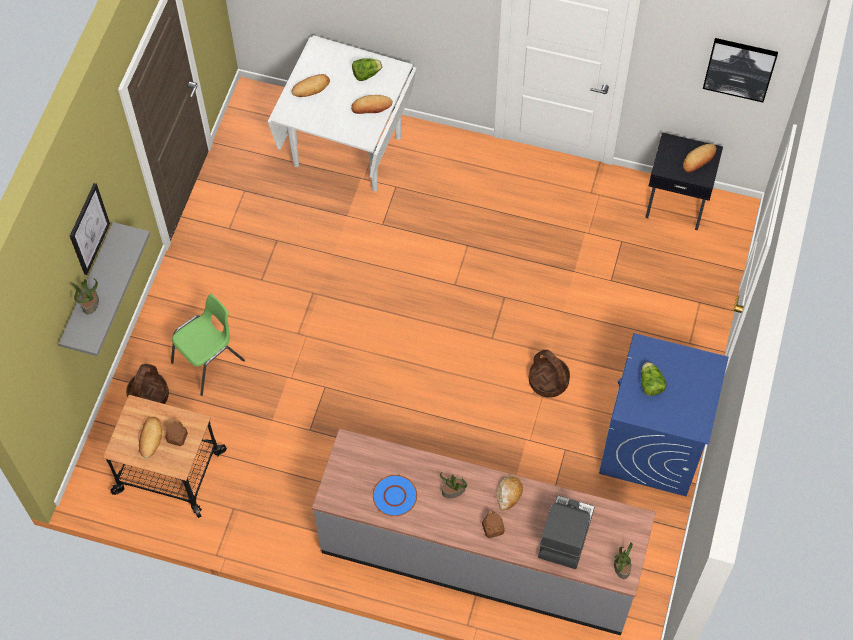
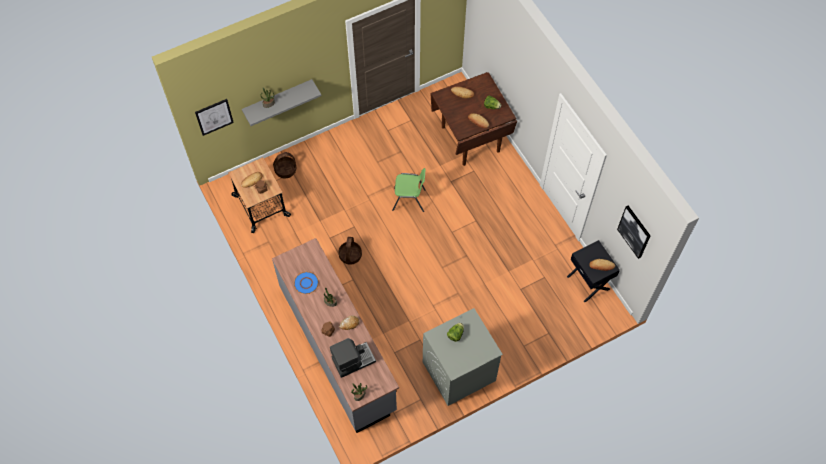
camera: 45 degrees right, 0 degrees up
(88, 229) = (290, 71): picture -> picture (214, 116)
(209, 362) = (322, 177): green chair -> green chair (409, 200)
(347, 152) = (470, 139): white dining table -> brown dining table
(548, 381) = (445, 306): basket -> basket (350, 255)
(652, 444) = (458, 371): blue washing machine -> grey washing machine

